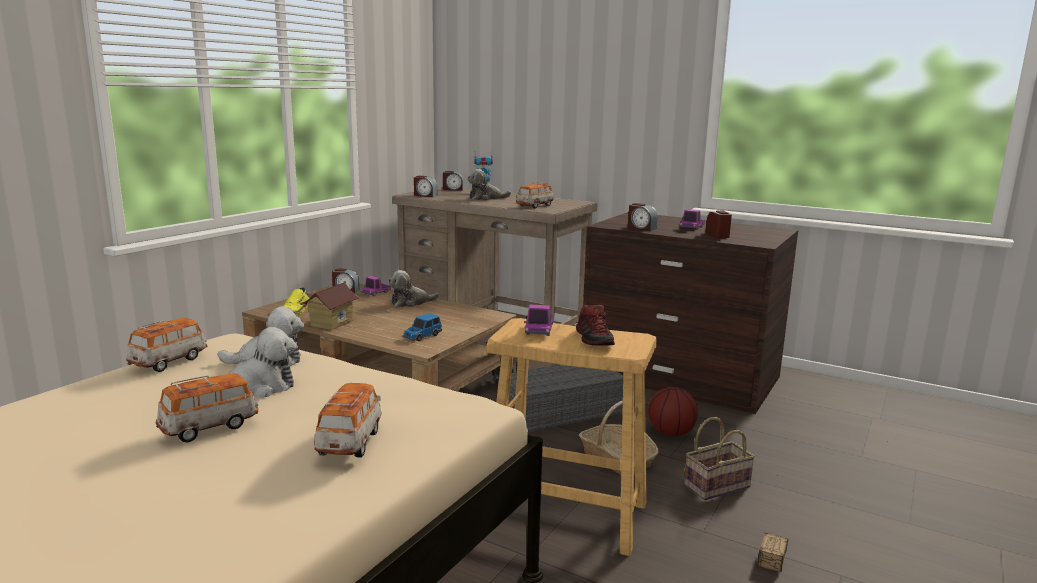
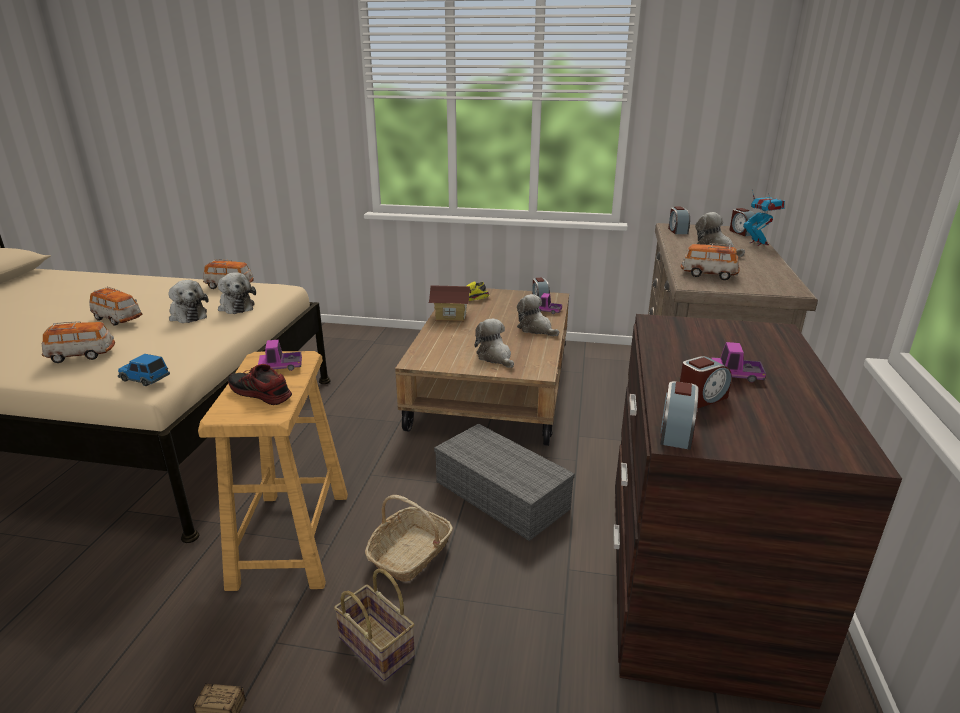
camera: 70 degrees right, 10 degrees up
(422, 336) = (447, 354): toy car -> toy car (144, 379)
(451, 323) = (495, 357): none -> plush toy
(595, 339) = (260, 394): shoe -> shoe turned 60 degrees clockwise
(641, 228) = (672, 343): alarm clock -> alarm clock (676, 433)
(671, 433) = (497, 589): basketball -> none

